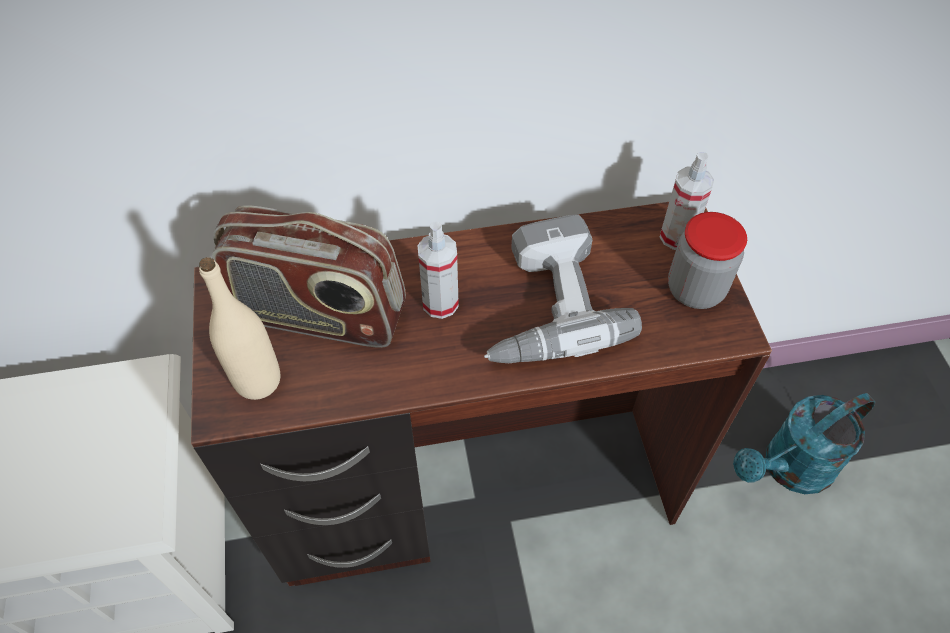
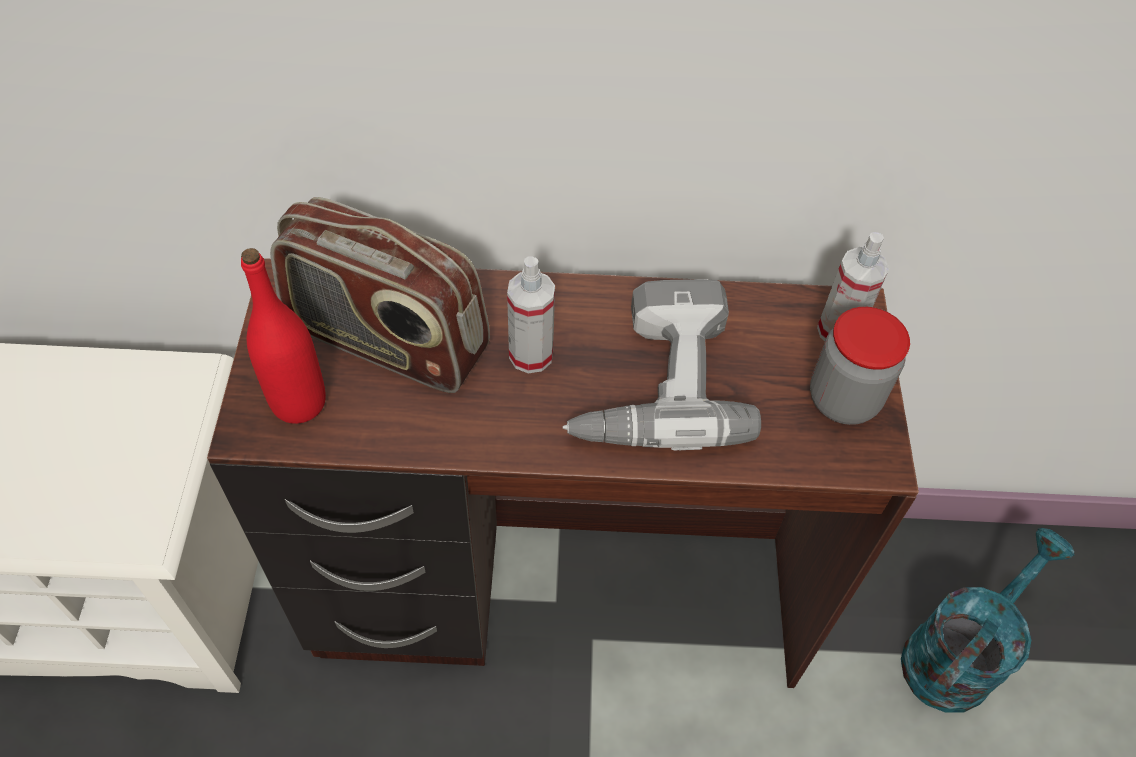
camera: 10 degrees right, 0 degrees up
(258, 381) = (299, 402): beige bottle -> red bottle
(789, 468) = (957, 652): turquoise watering can -> turquoise watering can turned 150 degrees clockwise

